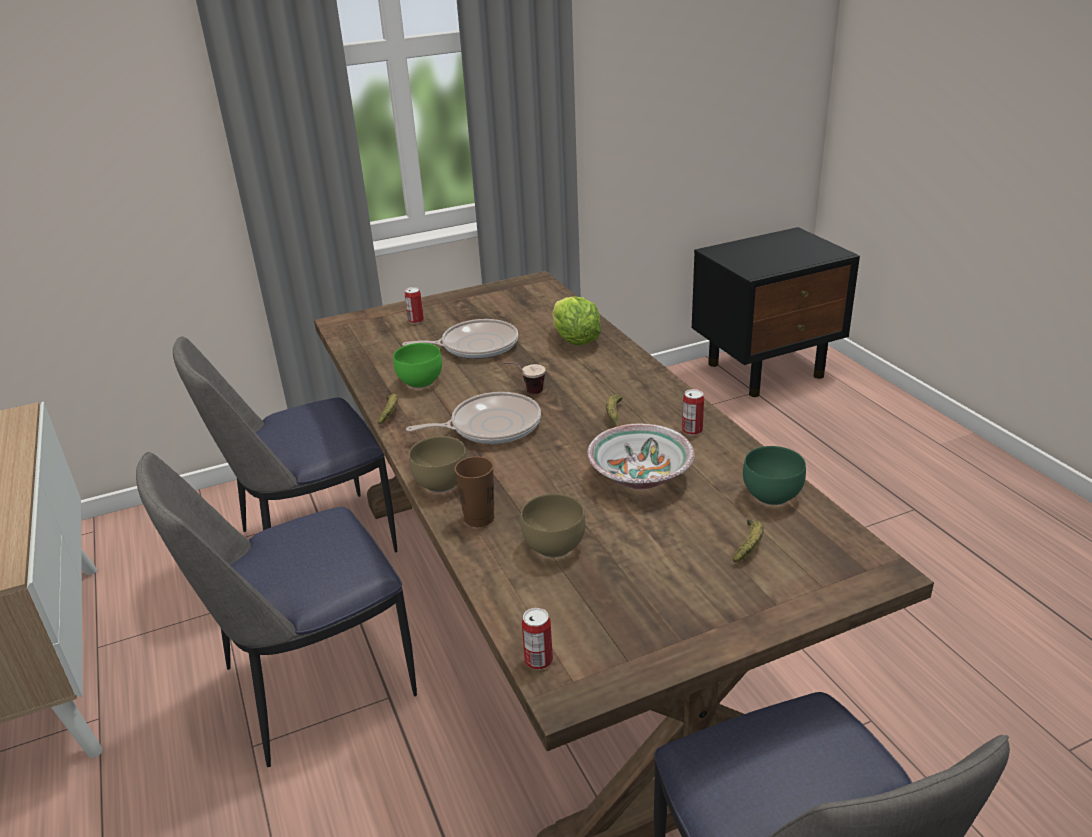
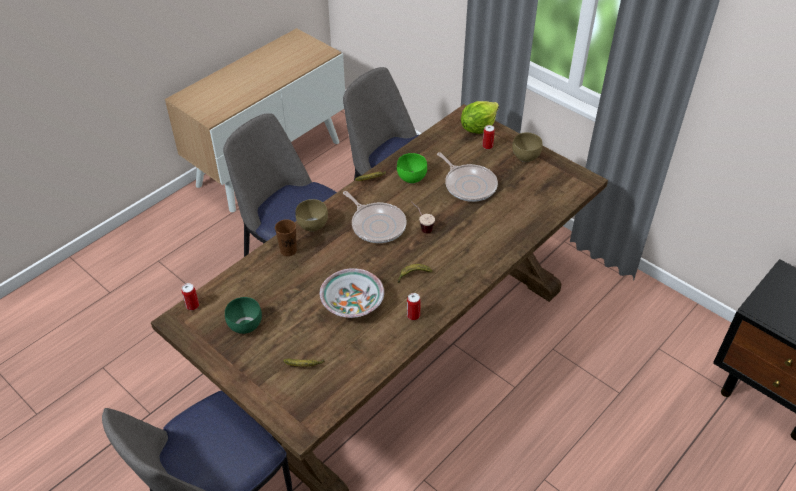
camera: 65 degrees right, 15 degrees up
(556, 547) = (275, 287): brown bowl -> brown bowl (526, 157)
(575, 341) = (502, 228): lettuce -> lettuce (478, 127)
(774, 495) = (356, 368): green bowl -> green bowl (245, 326)

